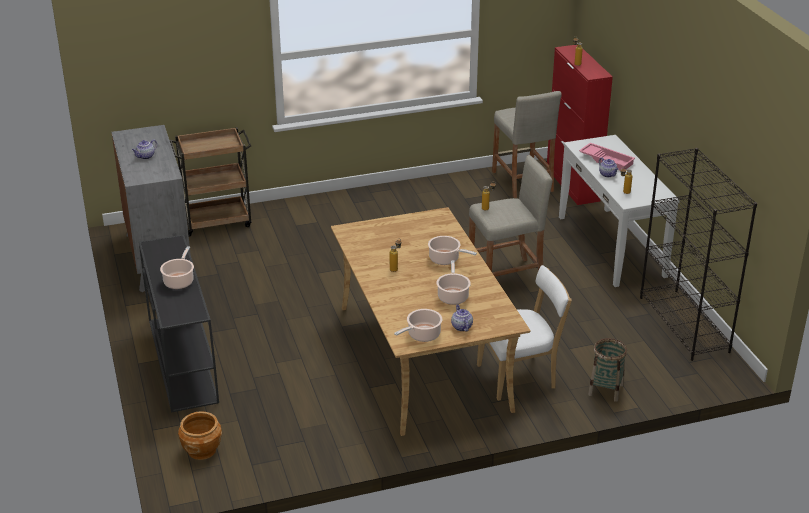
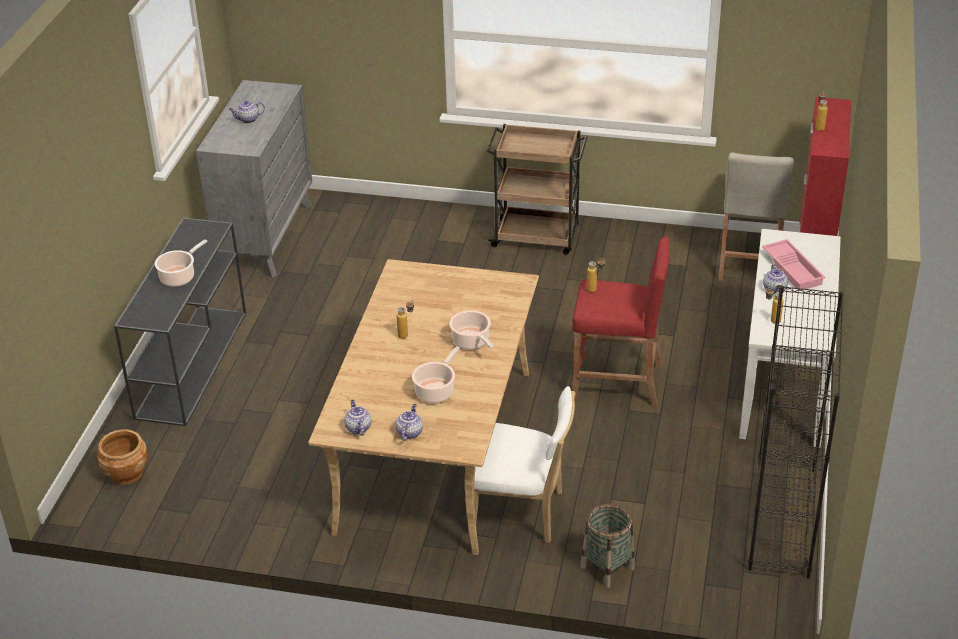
camera: 30 degrees right, 5 degrees up
(217, 221) = (360, 210): brown cart -> brown cart (537, 237)
(422, 335) = (358, 428): cooking pot -> teapot
(506, 277) = (617, 381): beige stool -> red stool

